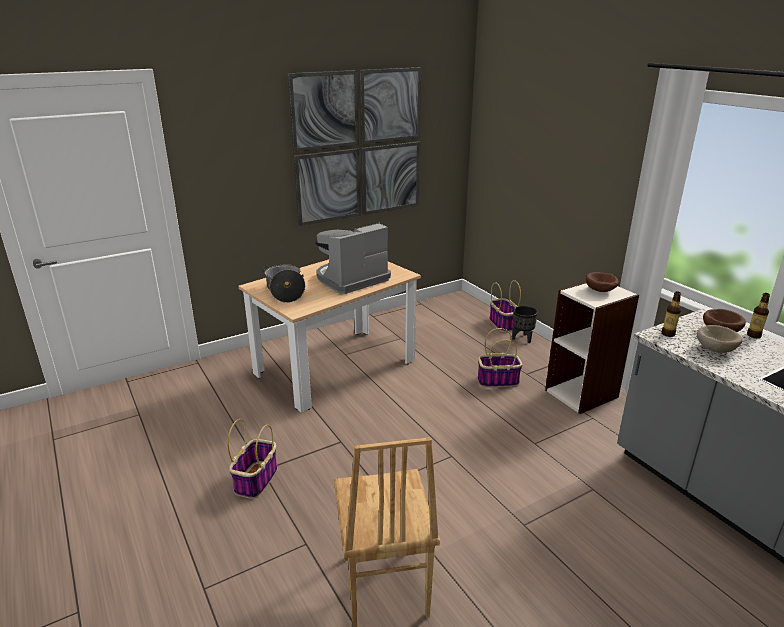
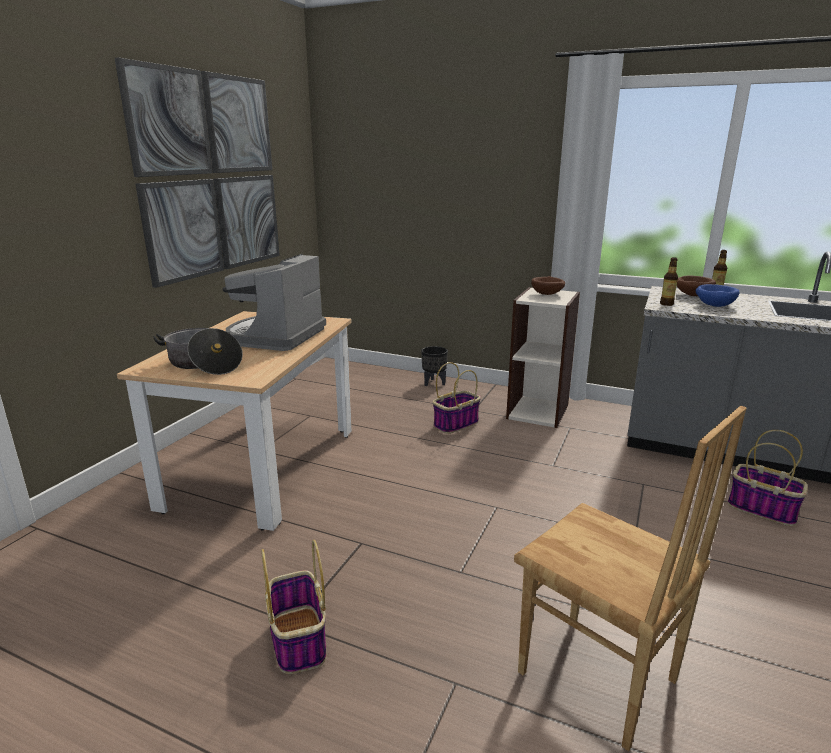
camera: 35 degrees left, 5 degrees down
(503, 324) = (402, 375): basket -> basket (763, 509)
(714, 349) = (713, 306): beige bowl -> blue bowl

